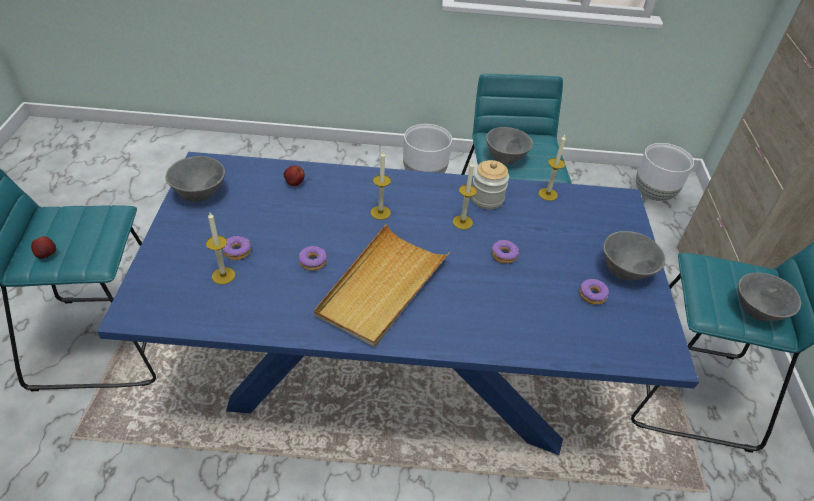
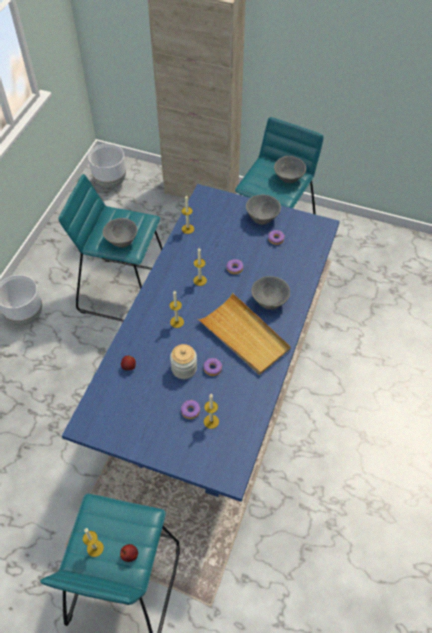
camera: 70 degrees left, 10 degrees up
(60, 224) = (95, 548): none -> candle
(200, 194) = (120, 429): grey bowl -> grey bowl (270, 301)
(486, 199) = (182, 261): jar -> jar (184, 368)

